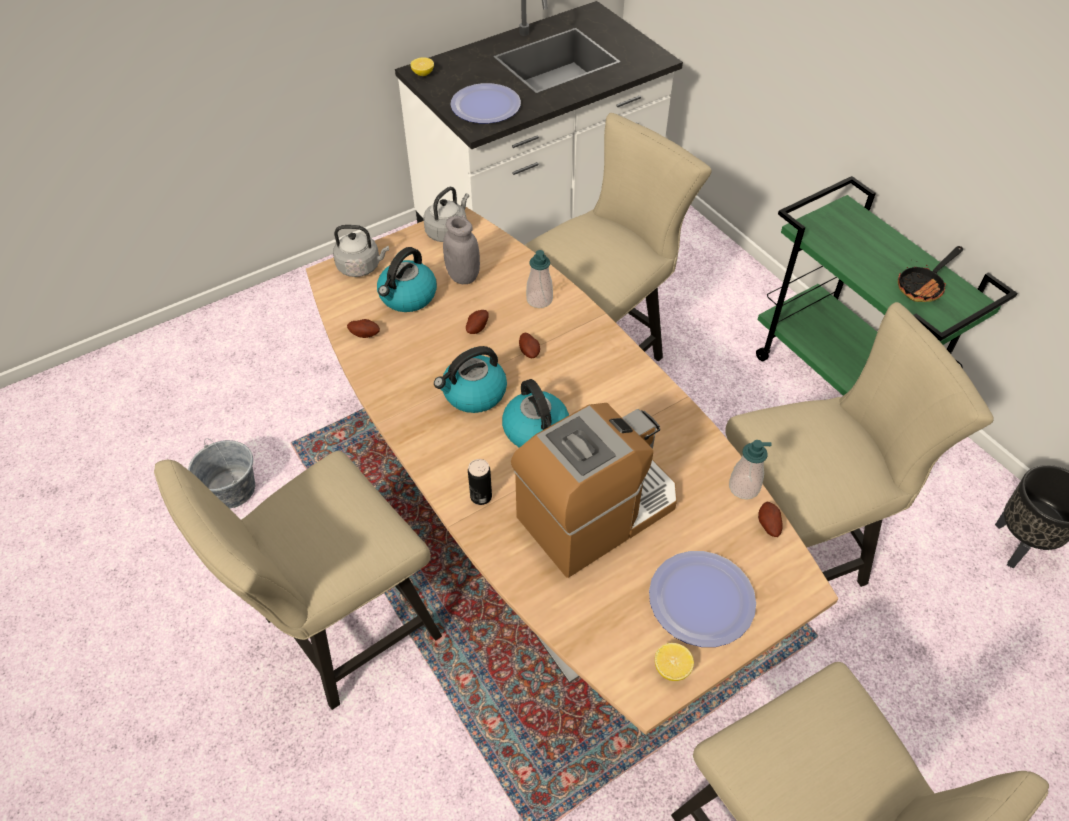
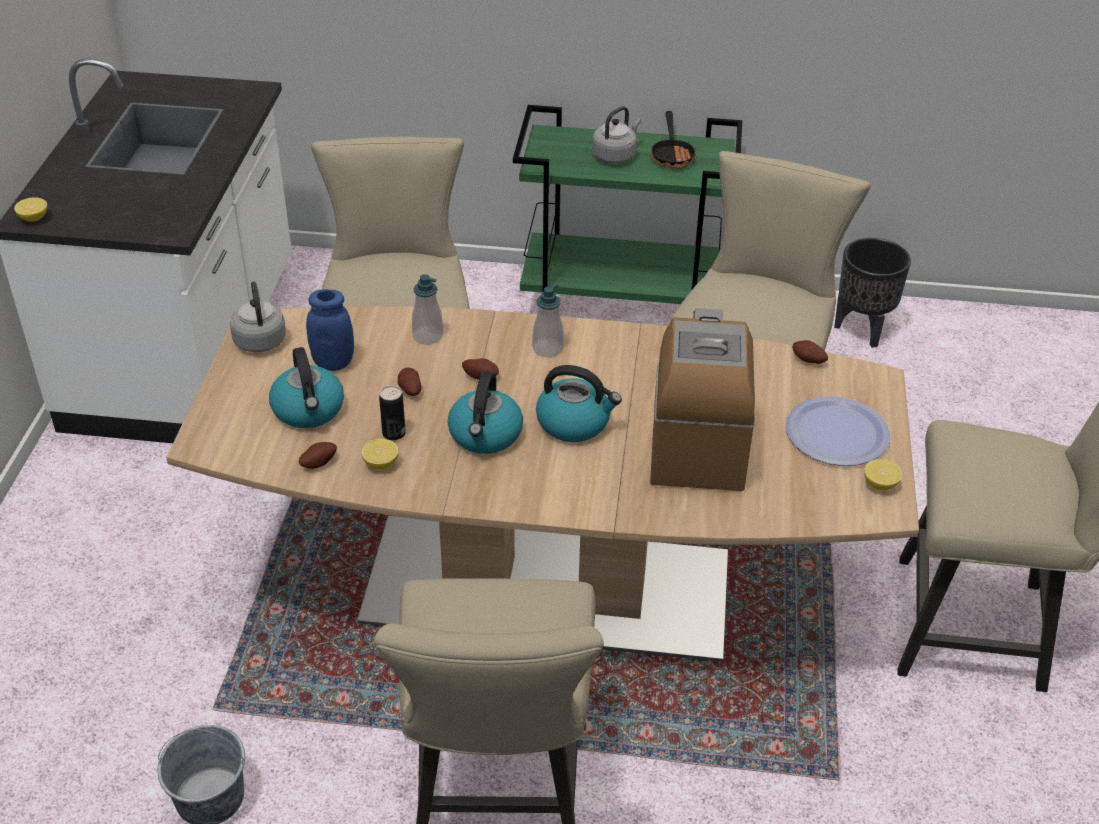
camera: 50 degrees left, 10 degrees down
(361, 267) = (223, 418): grey kettle -> grey kettle (615, 155)
(393, 362) = (381, 464): none -> lemon
(463, 276) = (333, 362): grey jar -> blue jar
(481, 496) = (605, 494): can -> can (394, 433)
(486, 105) = (151, 210): plate -> none
(744, 487) = (761, 351): soap dispenser -> soap dispenser (547, 348)

